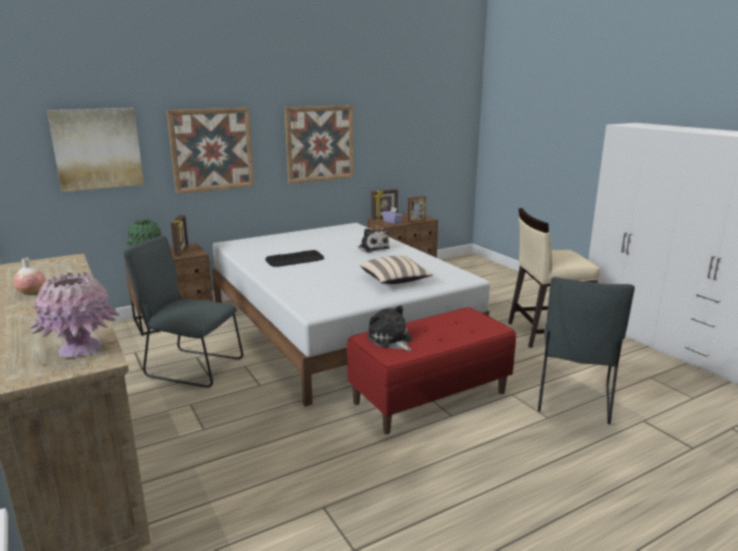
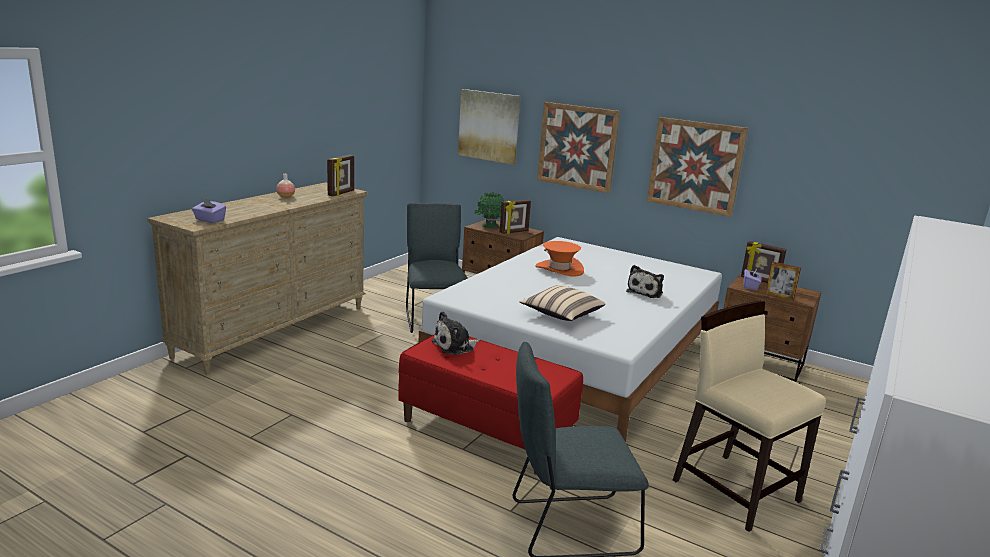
camera: 60 degrees right, 0 degrees up
(71, 264) = (341, 193): none -> picture frame
(81, 349) = (209, 220): pink vase -> purple tissue box
(295, 259) = (559, 269): keyboard -> orange hat
(391, 340) = (455, 346): plush toy -> plush toy turned 150 degrees counterclockwise

